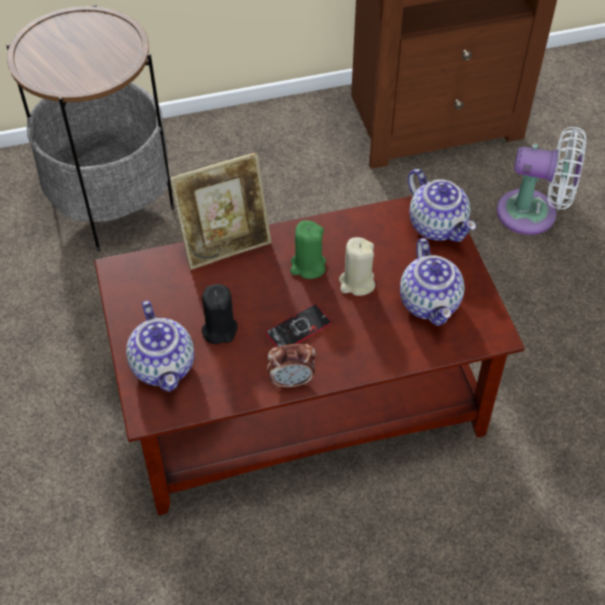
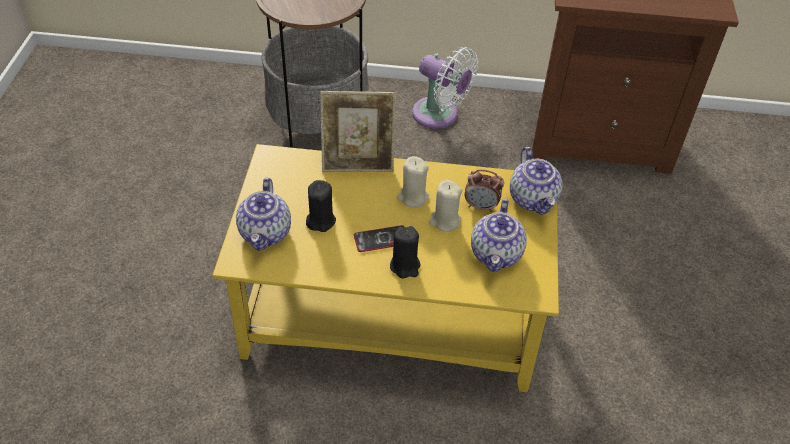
camera: 20 degrees right, 5 degrees down
(291, 381) = (355, 275): alarm clock -> alarm clock (481, 206)
(305, 398) = (394, 312): brown coffee table -> yellow coffee table
(308, 266) = (412, 197): green candle -> beige candle
(340, 351) = (405, 266): none -> black candle
(533, 214) = (652, 234): white fan -> white fan (439, 115)

